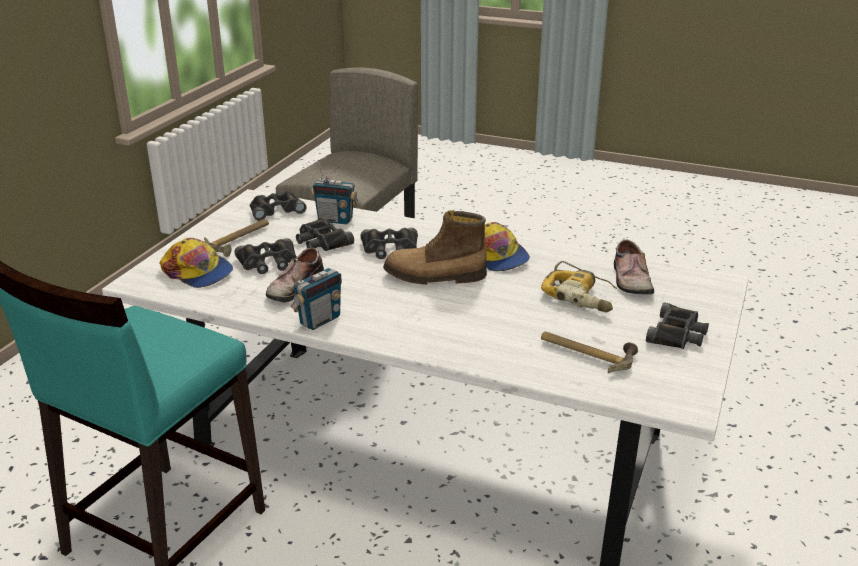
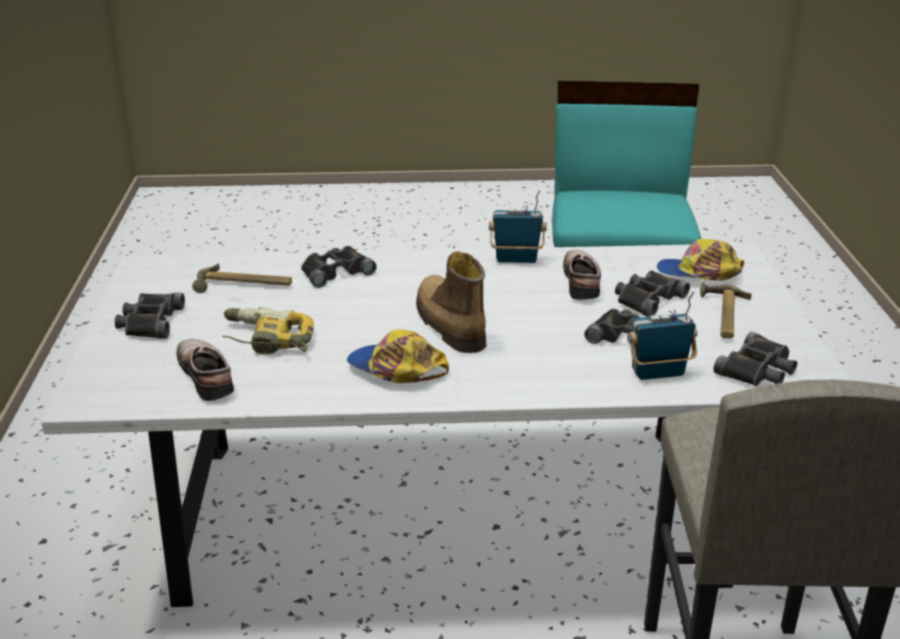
camera: 155 degrees right, 0 degrees up
(319, 320) = (516, 259): radio -> radio turned 75 degrees clockwise
(390, 249) = (536, 347): black binoculars -> black binoculars (335, 272)
(434, 277) = (448, 325): boot -> boot turned 90 degrees counterclockwise

